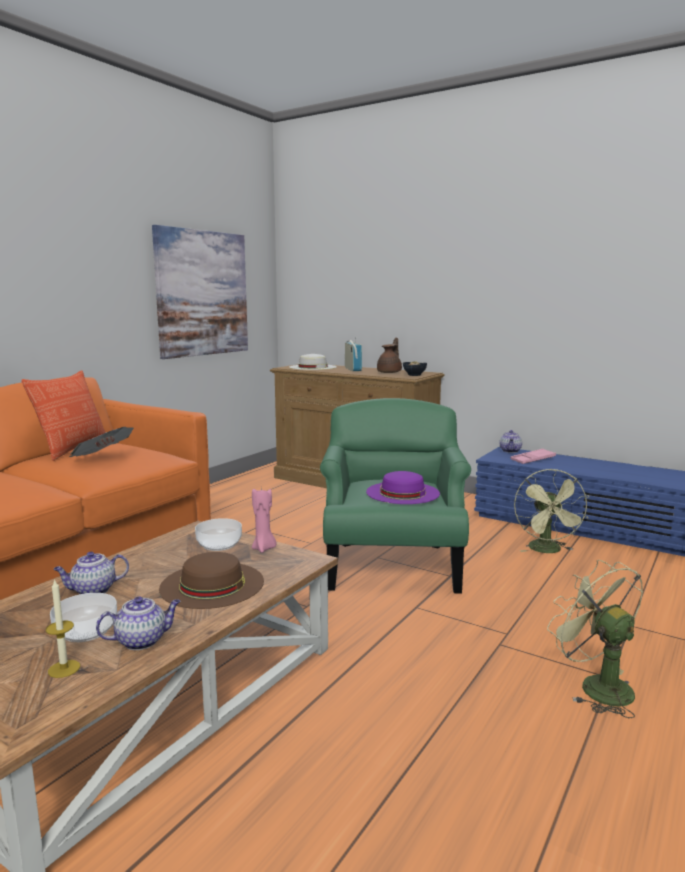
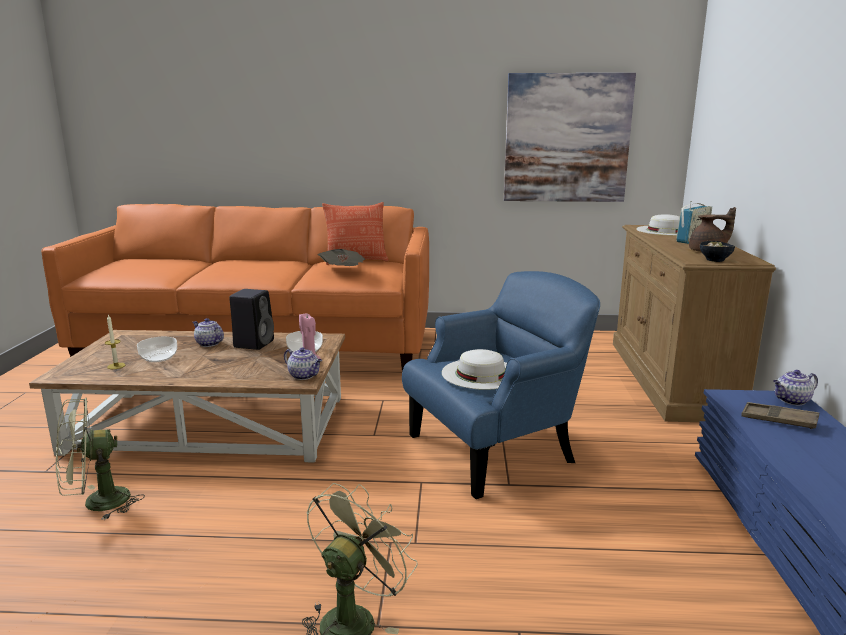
camera: 60 degrees right, 5 degrees up
(142, 640) = (152, 372): teapot -> teapot (304, 376)
(146, 565) = (254, 343): none -> black speaker
(212, 584) = (237, 366): brown hat -> none
(392, 564) = (496, 449): green armchair -> blue armchair
(402, 492) = (481, 373): purple hat -> white hat
(533, 459) = (778, 420): pink tray -> brown tray
(548, 551) = (667, 535): green fan -> green fan (96, 504)

